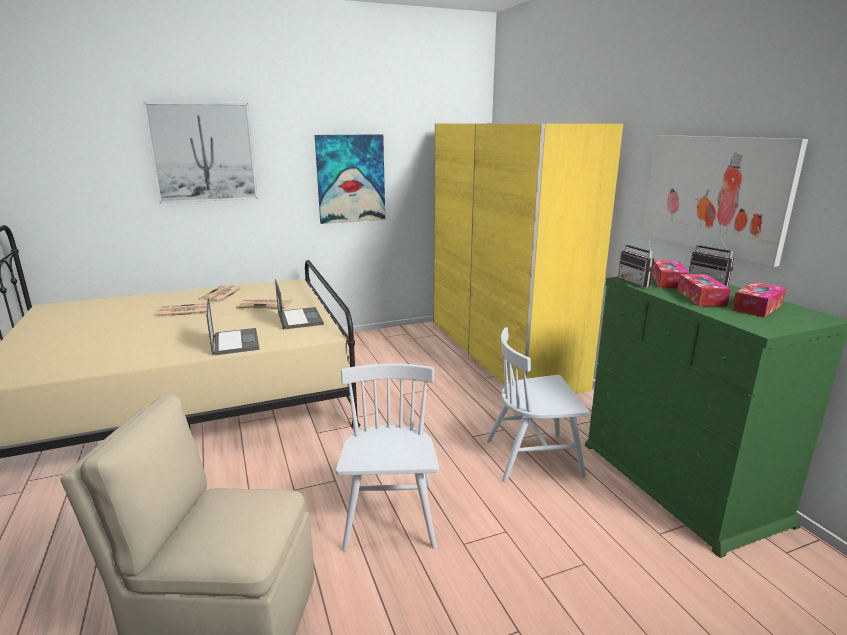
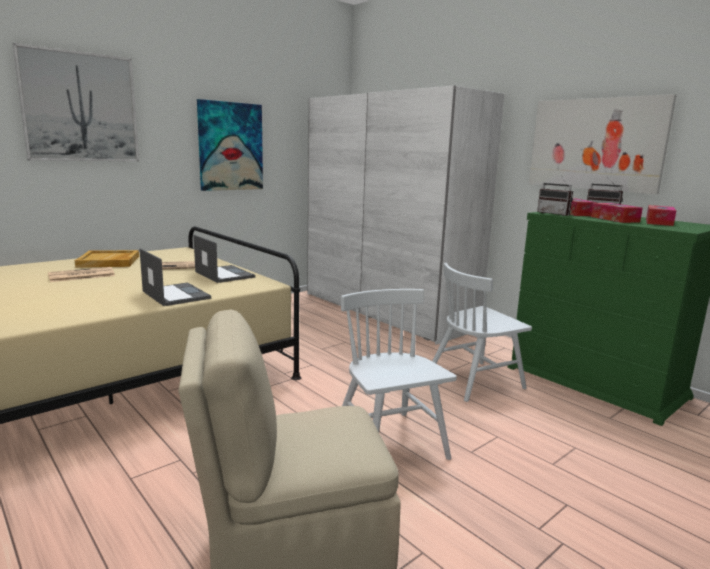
camera: 20 degrees left, 5 degrees down
(221, 295) = (109, 261): newspaper -> beige tray
(501, 353) = (386, 310): yellow wardrobe -> white wardrobe

